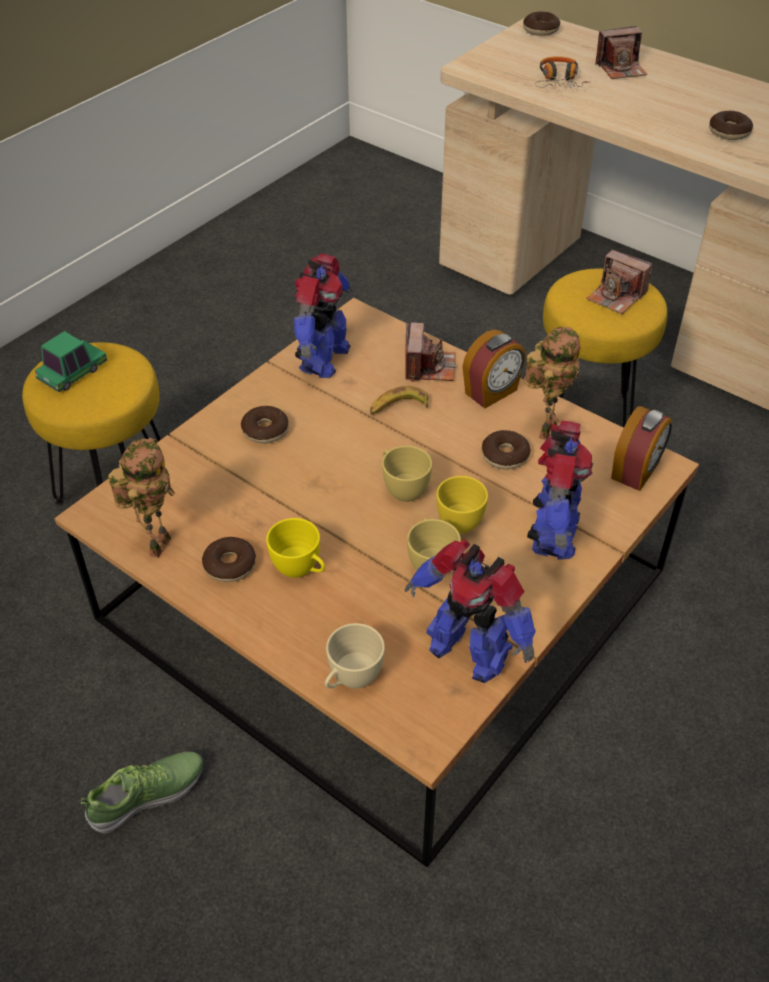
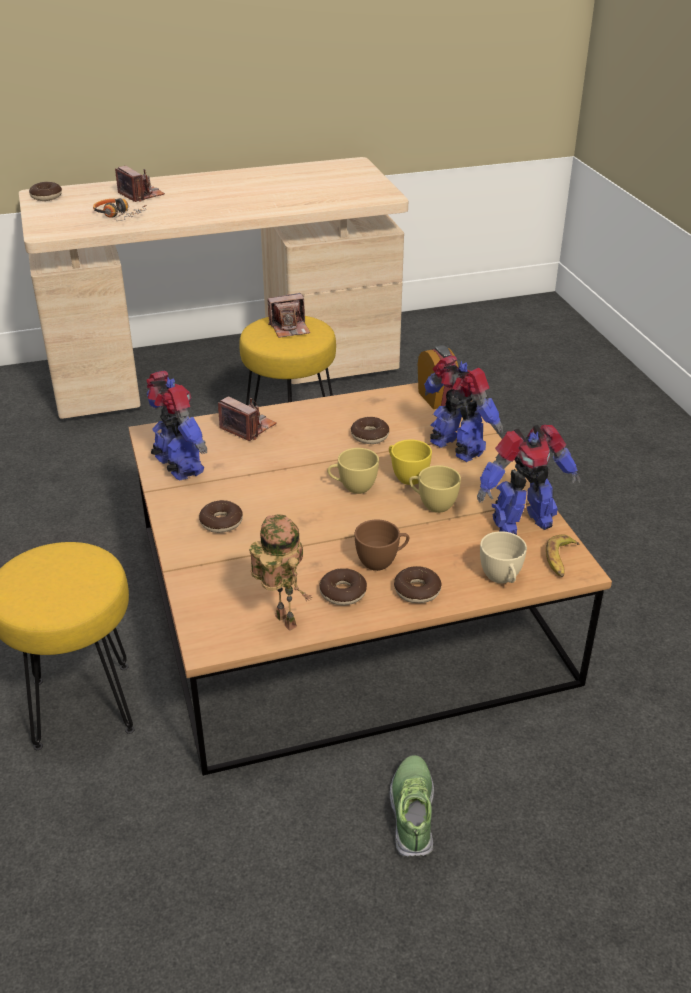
camera: 55 degrees left, 10 degrees down
(73, 373) = (36, 585): toy car -> none
(300, 569) = (382, 561): yellow cup -> brown cup
(398, 407) = (272, 456): banana -> banana (560, 560)
(492, 392) = (305, 415): alarm clock -> none
(545, 429) = (364, 411): toy robot -> none
(621, 69) = (141, 195): camera -> camera turned 60 degrees counterclockwise
(729, 132) = (264, 197): donut -> donut (417, 591)

